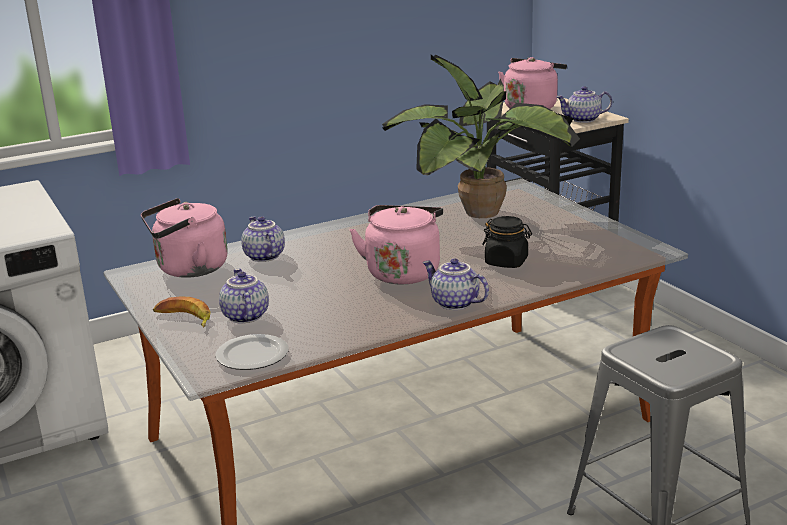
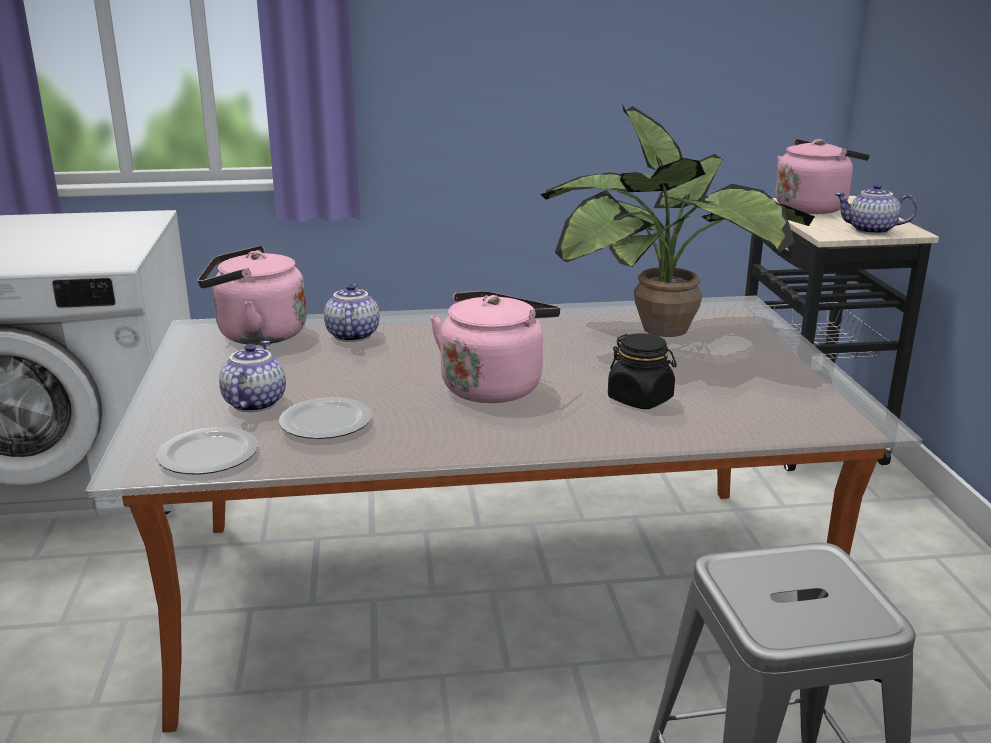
camera: 20 degrees right, 0 degrees up
(184, 318) = (187, 391): banana -> none
(311, 317) = (325, 421): none -> plate
(454, 303) = (518, 441): teapot -> none

